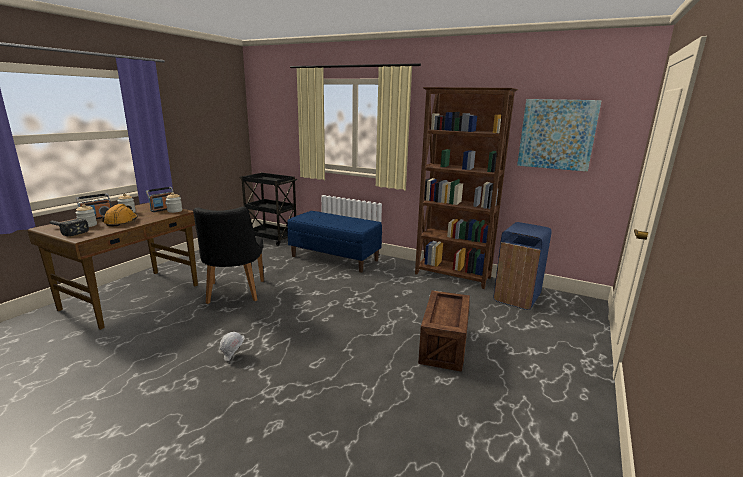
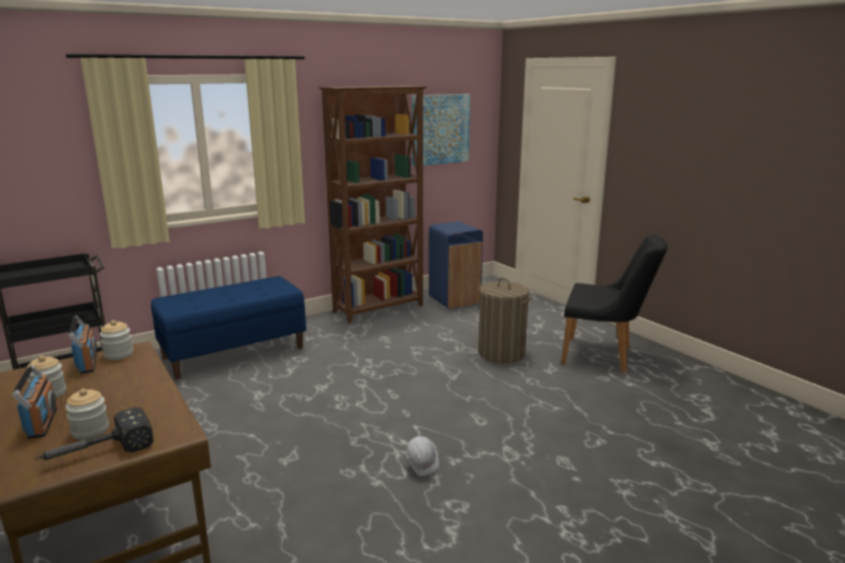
camera: 60 degrees left, 0 degrees up
(121, 221) = (117, 399): orange hard hat -> none
(233, 294) = (245, 446): black chair -> black chair (604, 356)
(443, 345) = (501, 353): crate -> laundry basket

